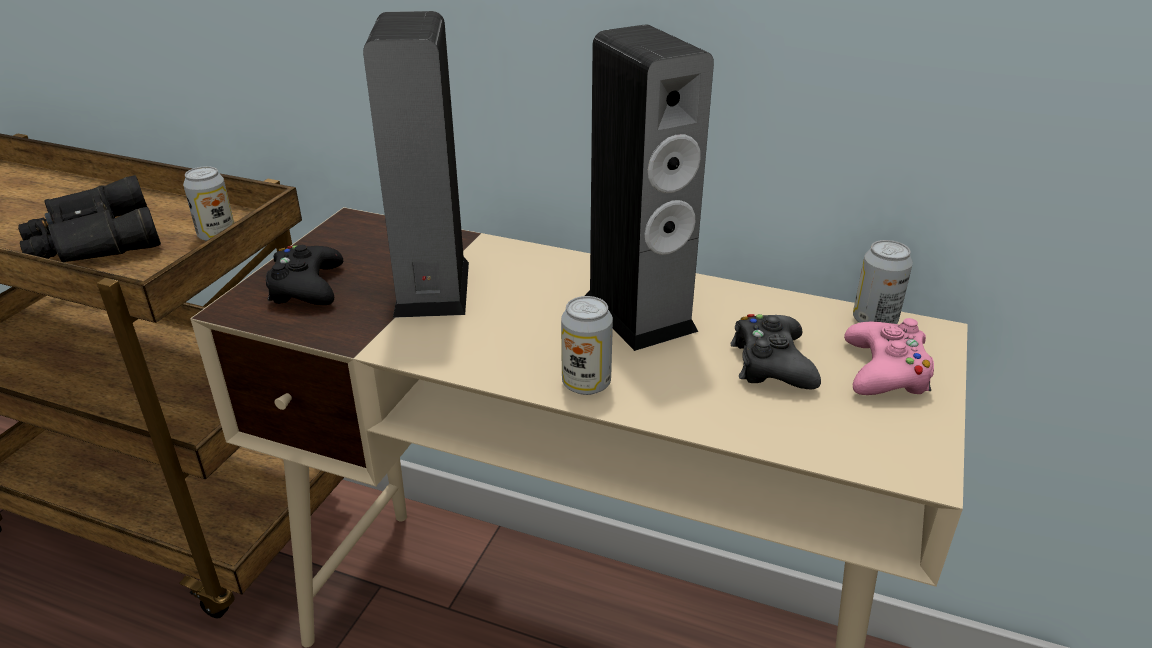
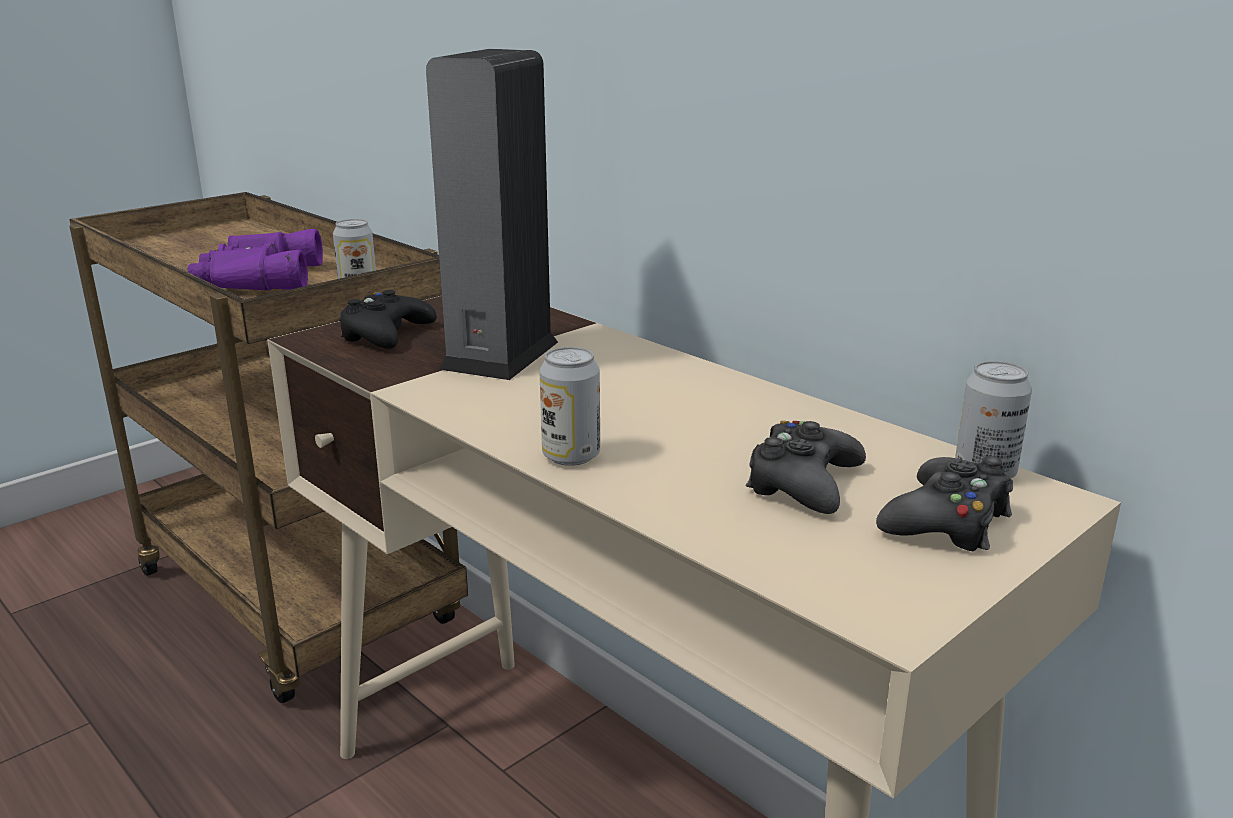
camera: 25 degrees right, 10 degrees down
(92, 240) = (256, 279): black binoculars -> purple binoculars
(638, 314) = (692, 412): speaker -> none
(885, 371) = (947, 521): pink game controller -> black game controller

